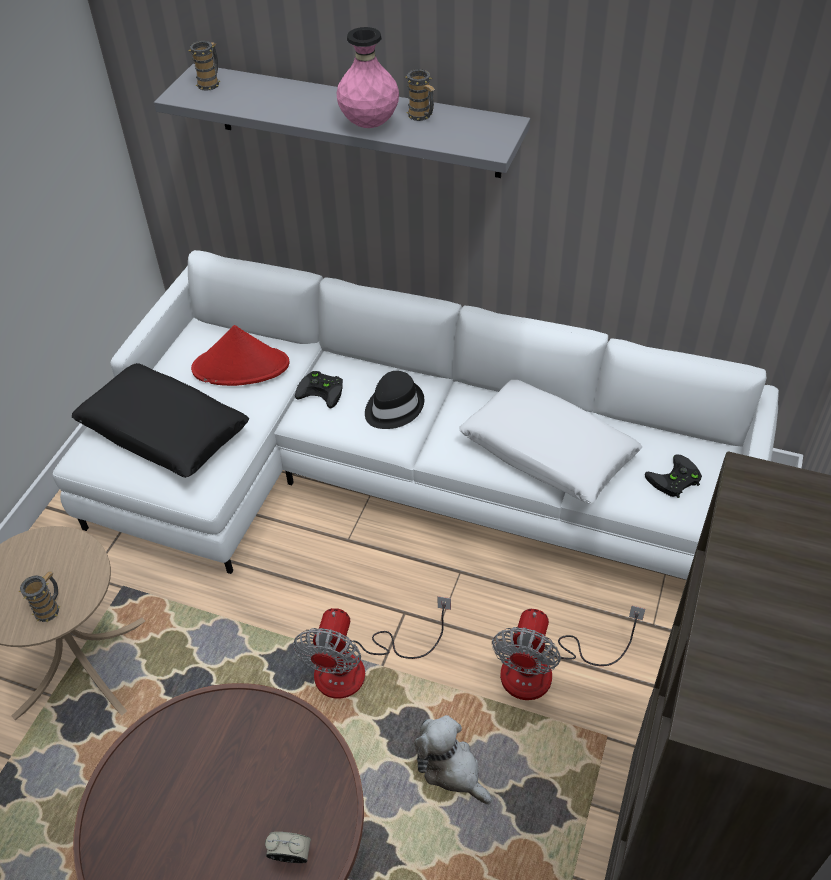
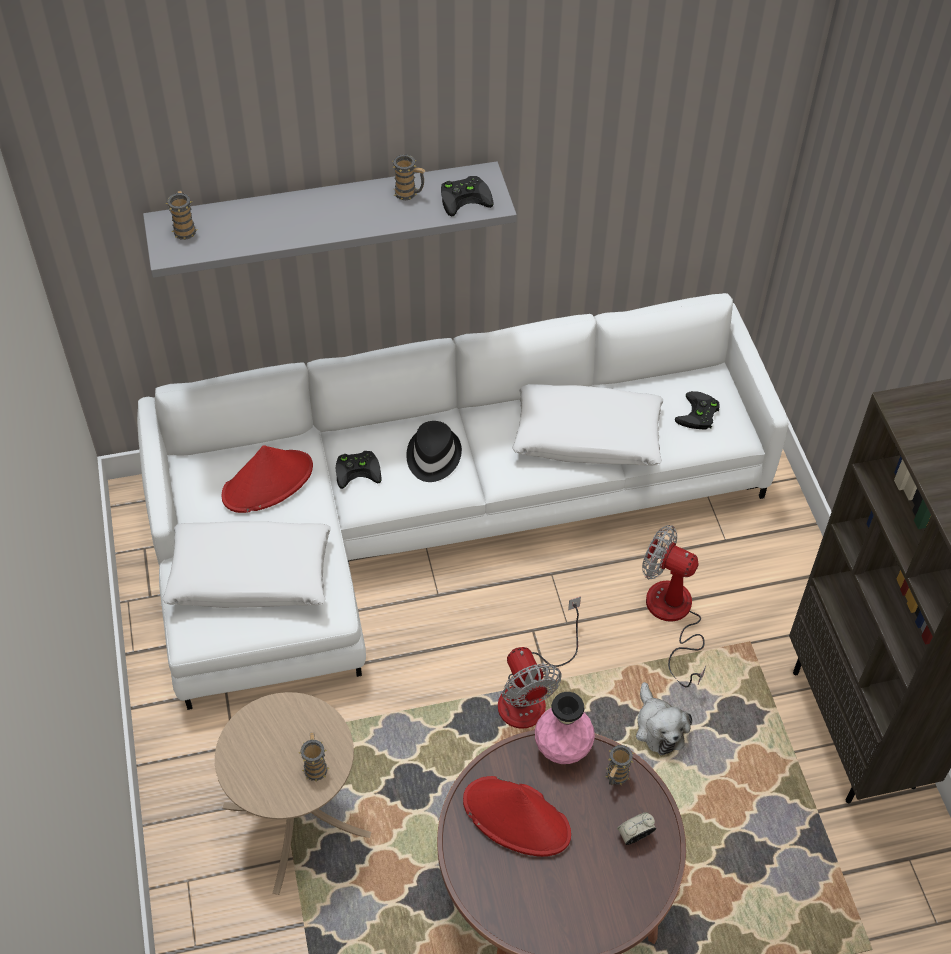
camera: 35 degrees left, 5 degrees up
(163, 431) = (250, 575): black pillow -> white pillow
(198, 765) = (517, 817): none -> red hat
(319, 783) = (615, 778): none -> mug
(369, 124) = (372, 219): pink vase -> pink vase (562, 748)
(451, 768) = (658, 727): plush toy -> plush toy turned 120 degrees counterclockwise
(471, 135) = (466, 197): none -> black game controller
(544, 670) = (672, 617): fan -> fan turned 135 degrees clockwise

